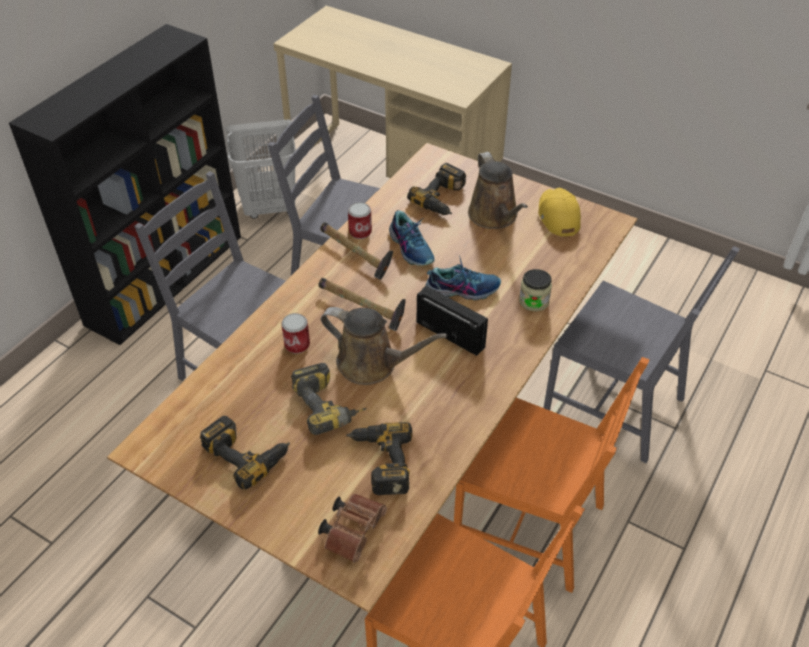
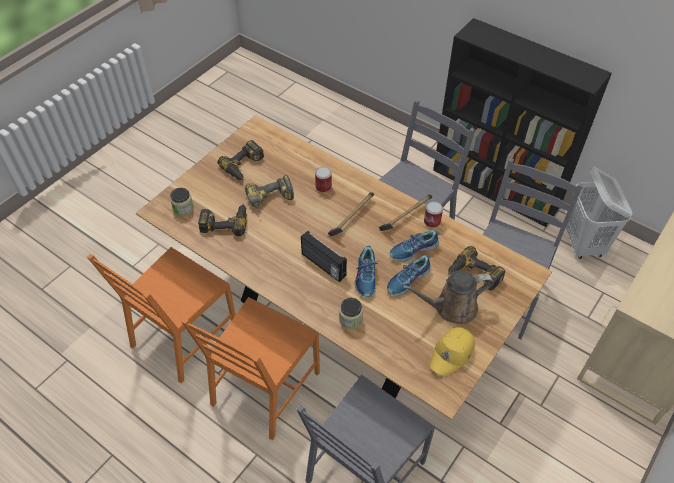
camera: 95 degrees right, 5 degrees up
(354, 530) = (183, 208): brown binoculars -> jar
(372, 364) = (301, 222): brown watering can -> none
(451, 334) = (323, 265): radio -> radio turned 90 degrees clockwise
(461, 251) = (408, 280): none -> shoe
(557, 216) = (452, 353): yellow cap -> yellow cap turned 135 degrees clockwise

